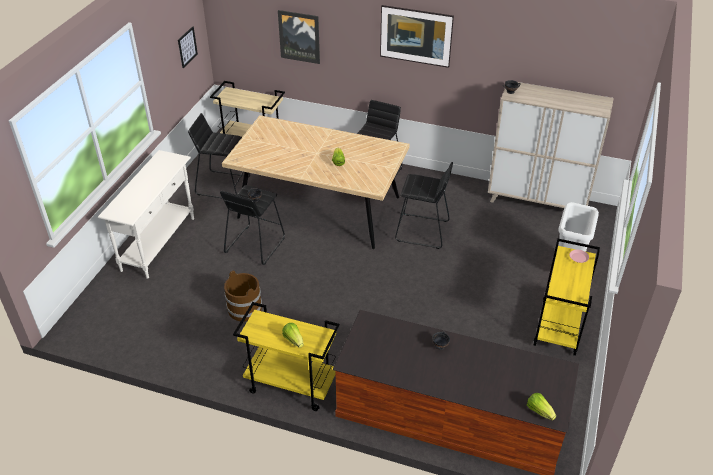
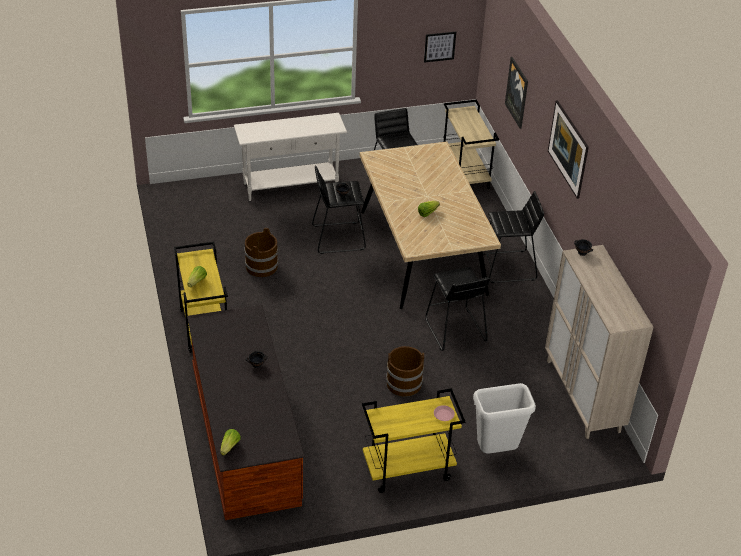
camera: 55 degrees right, 0 degrees up
(460, 285) = (404, 383): none -> brown bucket

